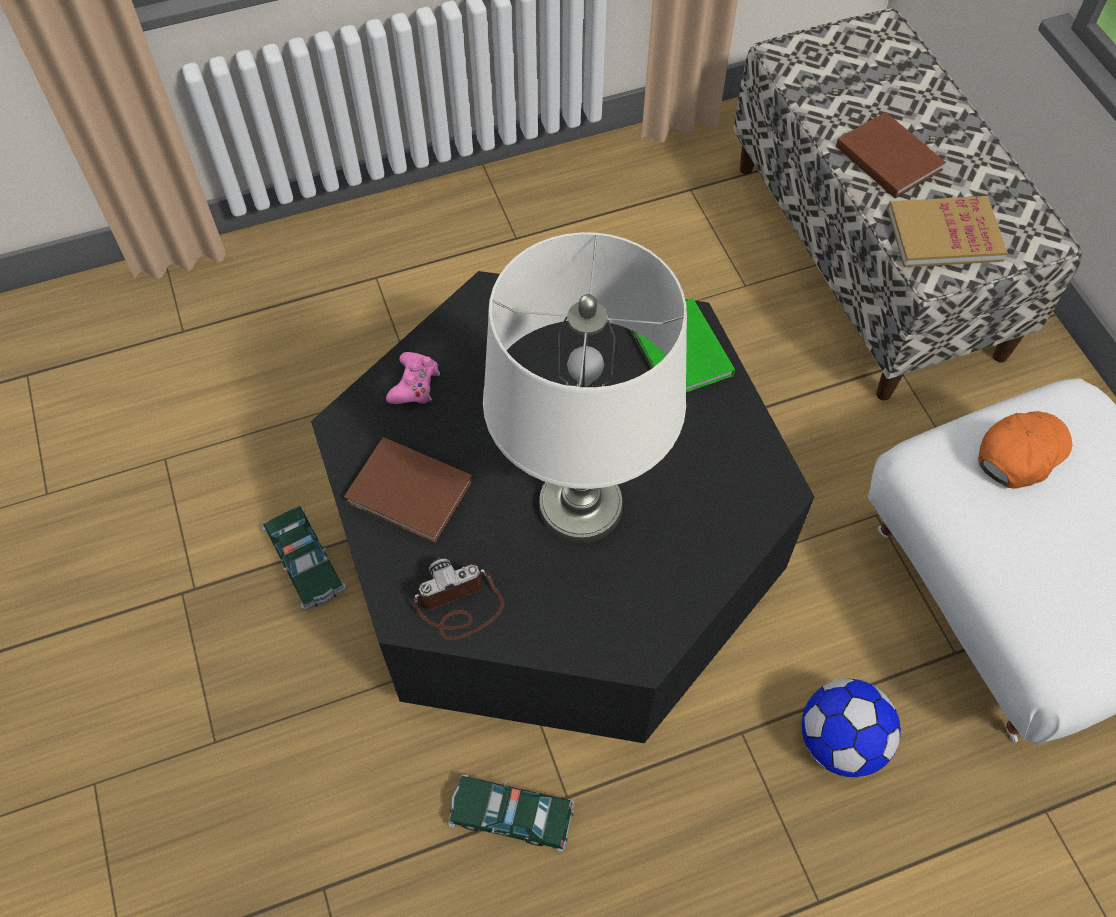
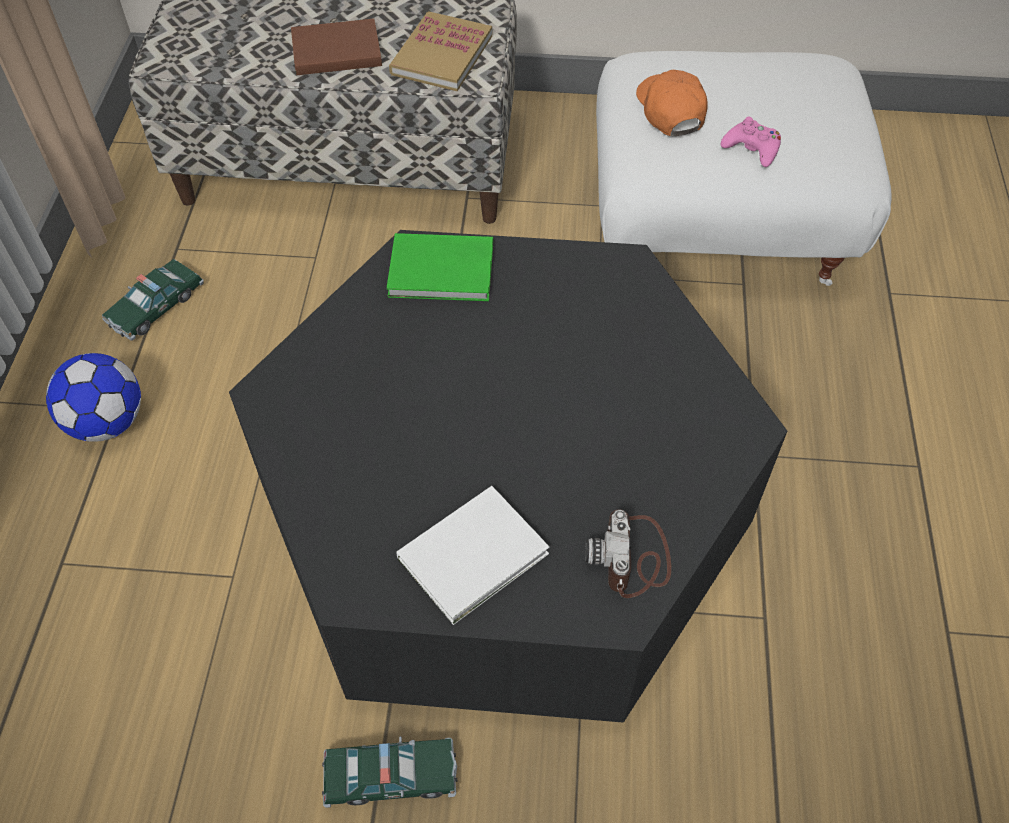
camera: 65 degrees left, 5 degrees down
(411, 494) = (477, 555): brown book -> white book
(414, 384) = (338, 502): pink game controller -> pink game controller (752, 149)
(511, 816) = (766, 674): toy car -> toy car (156, 307)
(580, 506) = (569, 413): white table lamp -> none
(840, 741) = (789, 390): football -> football (107, 422)

